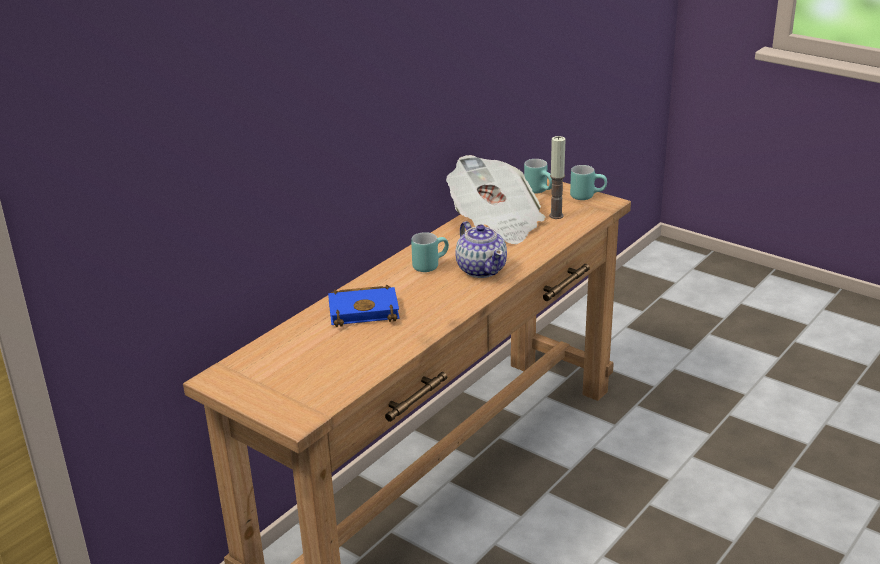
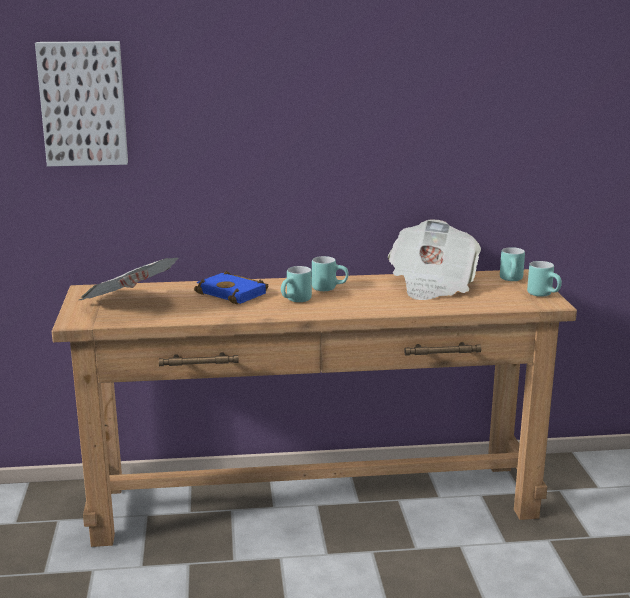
camera: 45 degrees right, 10 degrees down
(166, 156) = (83, 103): none -> picture
(303, 373) = (129, 305): none -> newspaper
(434, 292) = (296, 301): none -> turquoise mug
(481, 269) = (356, 302): teapot -> none
(556, 215) = (488, 296): candle -> none

